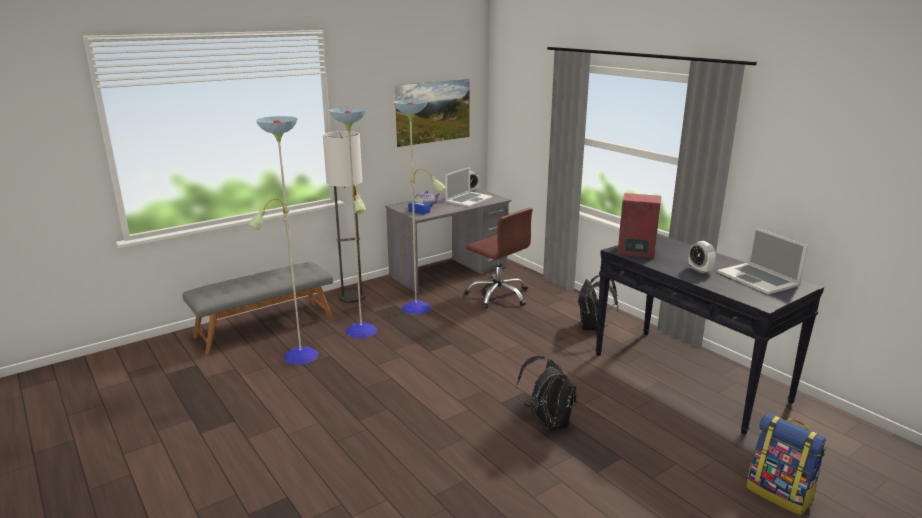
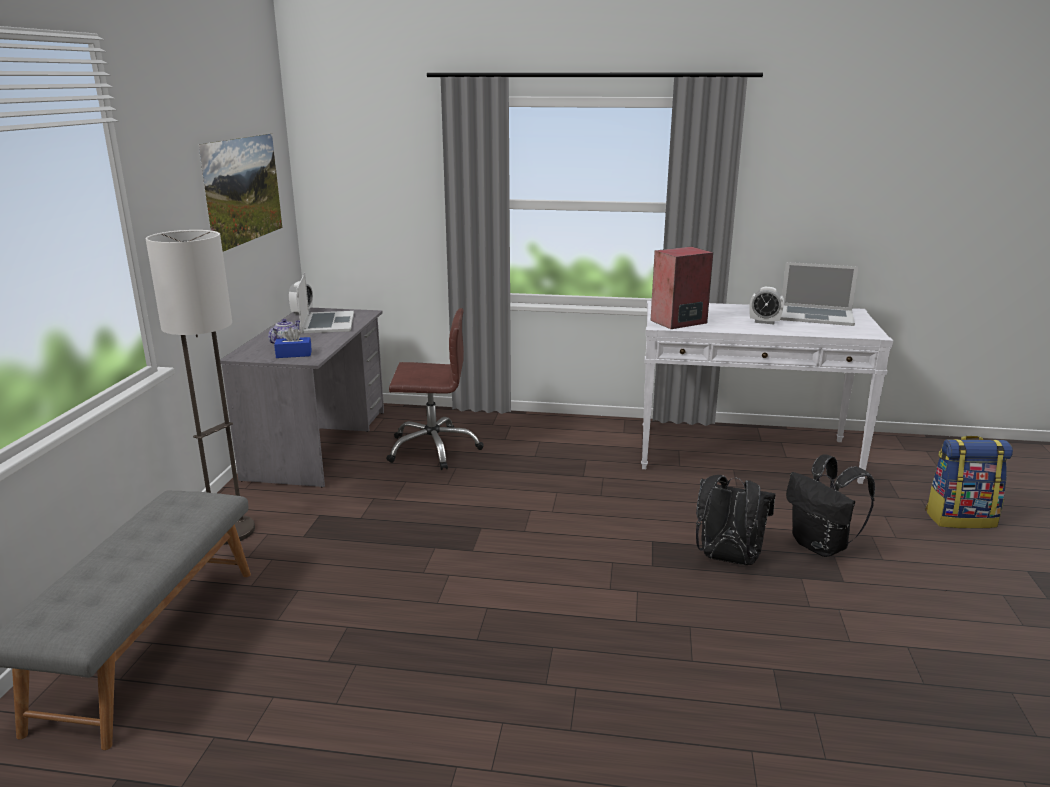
camera: 45 degrees left, 0 degrees up
(363, 331) = (335, 570): floor lamp -> none
(592, 327) = (589, 443): black backpack -> black backpack (821, 546)
(689, 377) = (746, 454): black console table -> white console table

